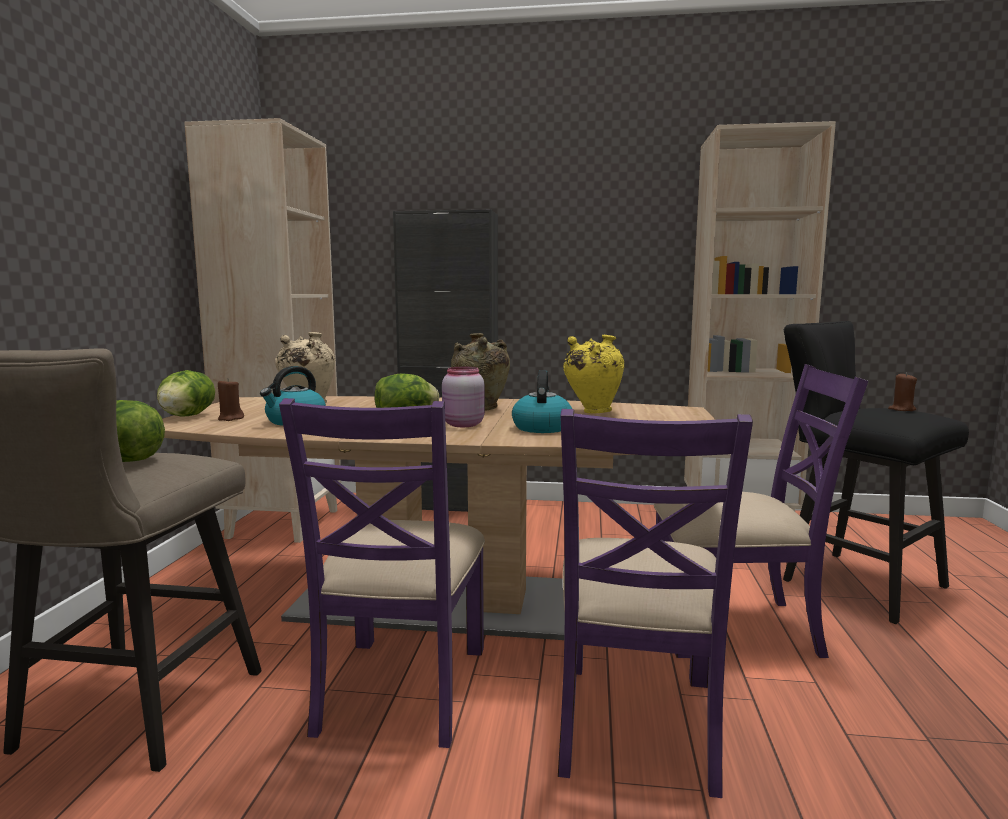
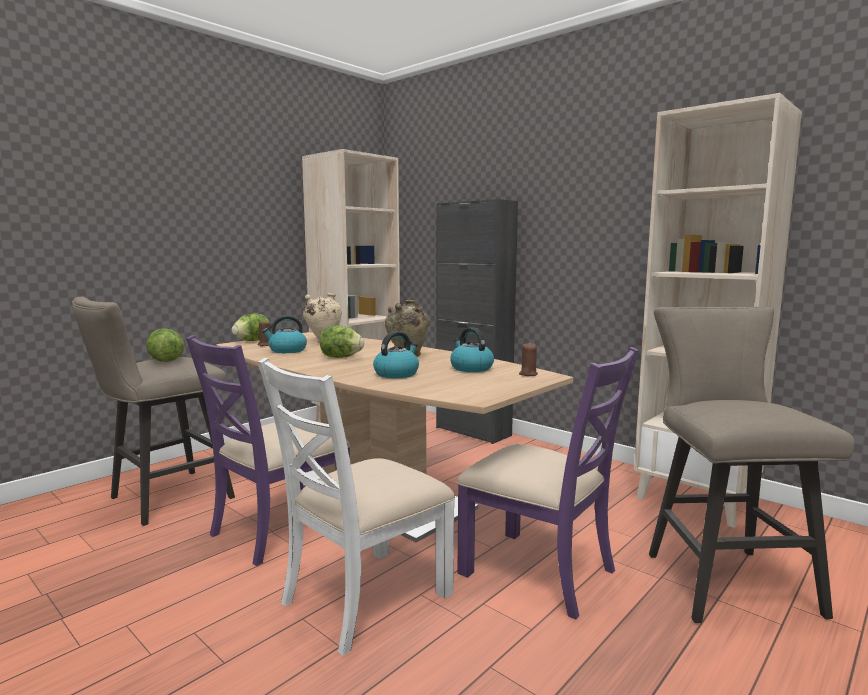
camera: 35 degrees right, 0 degrees up
(462, 425) = (359, 365): pink jar -> none
(592, 412) = (471, 368): yellow vase -> kettle
(636, 723) = (364, 597): purple chair -> white chair
(852, 581) = (722, 577): black stool -> beige stool
(901, 409) = (771, 407): brown candle -> brown candle (528, 374)

